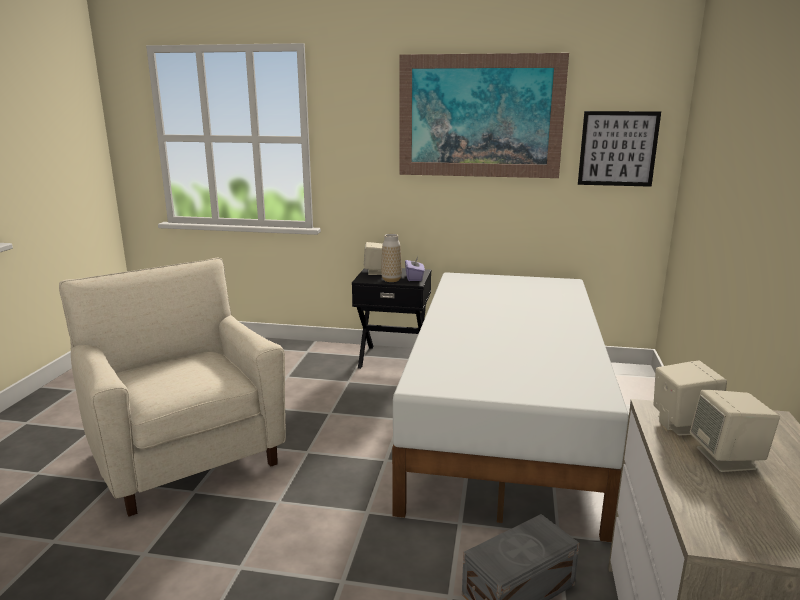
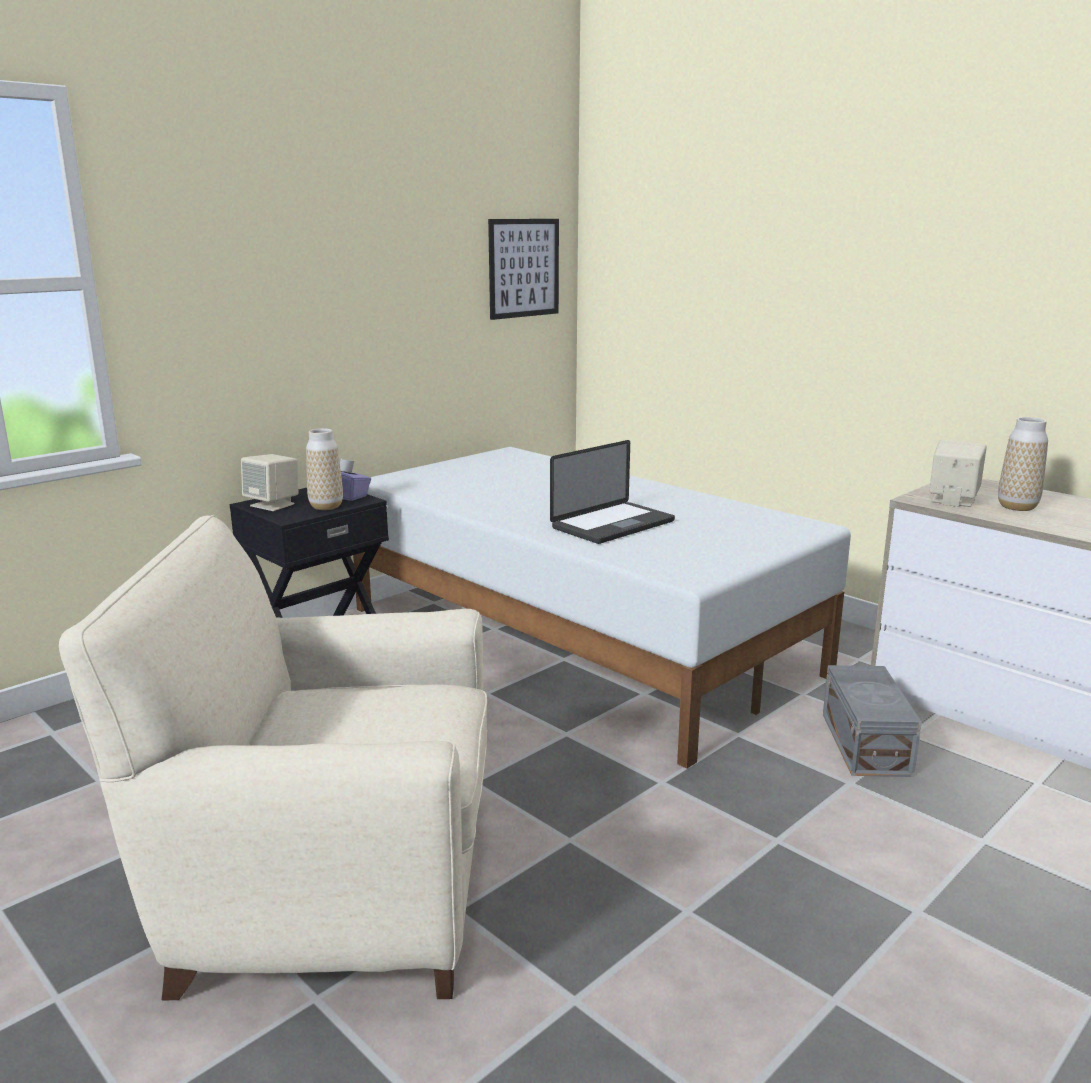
camera: 55 degrees left, 0 degrees up
(480, 116) = (372, 229): picture -> none
(481, 341) = (613, 525): none -> laptop
(727, 458) = (1017, 507): beige speaker -> vase

